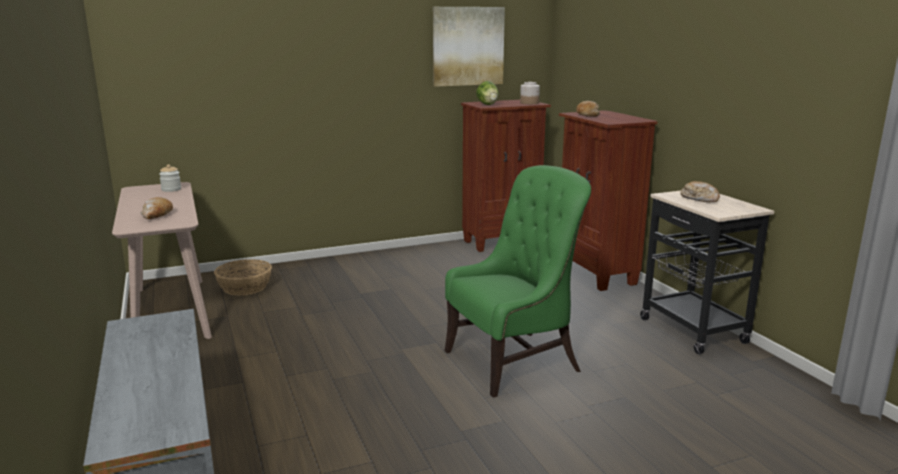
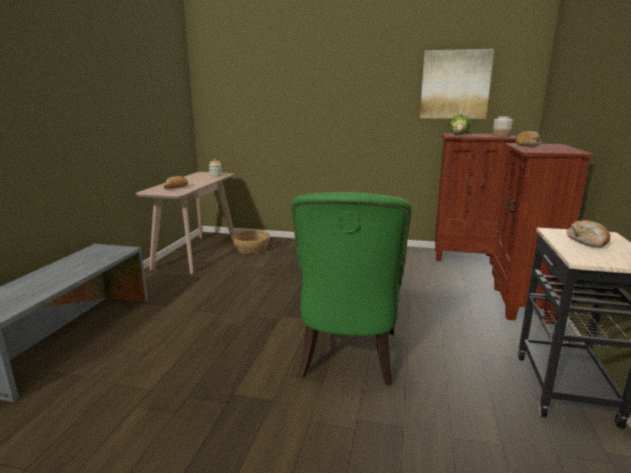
camera: 35 degrees right, 0 degrees up
(514, 361) = (348, 354): green chair -> green chair turned 90 degrees clockwise

